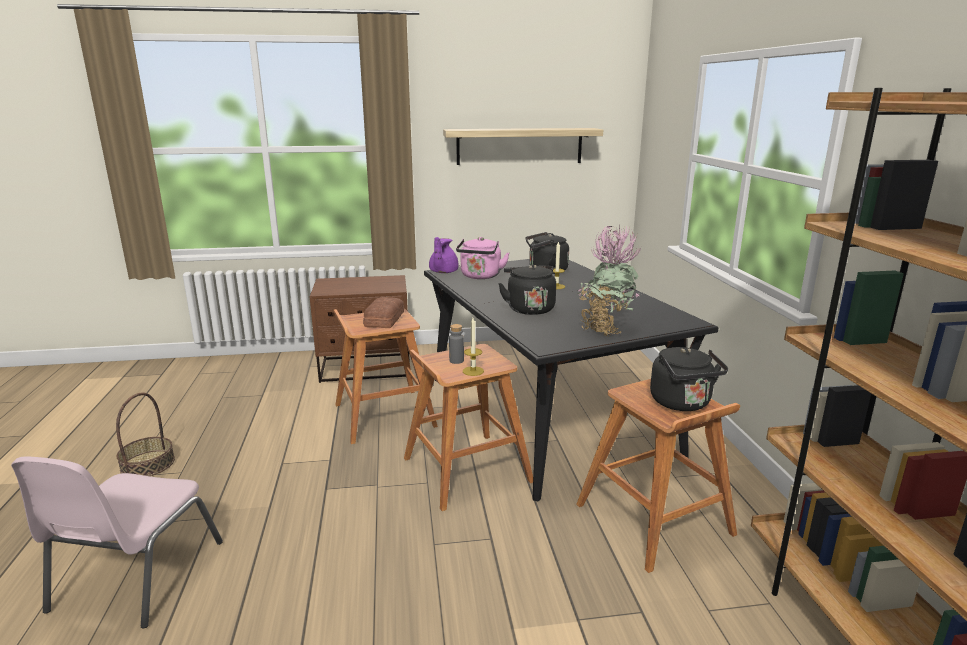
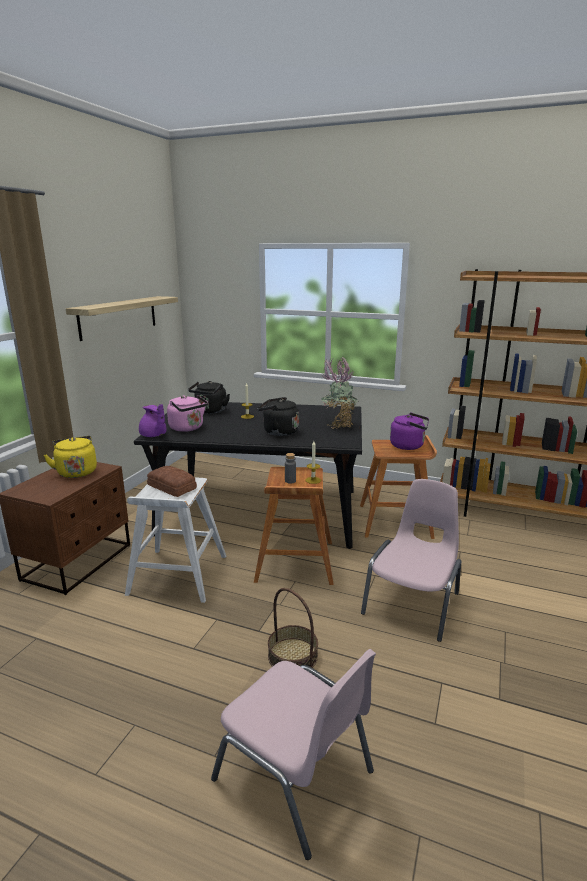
camera: 60 degrees left, 0 degrees up
(147, 464) = (84, 754): basket -> basket (292, 656)
(377, 283) = (76, 471): none -> yellow kettle
(383, 415) = (177, 575): brown stool -> white stool
(453, 590) = (413, 603): none -> pink chair
(682, 403) = (409, 446): black kettle -> purple kettle

